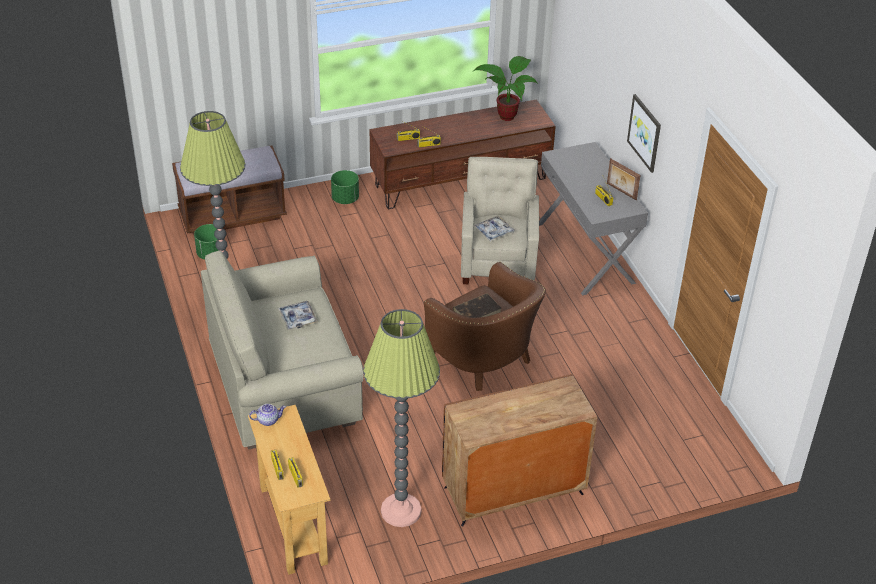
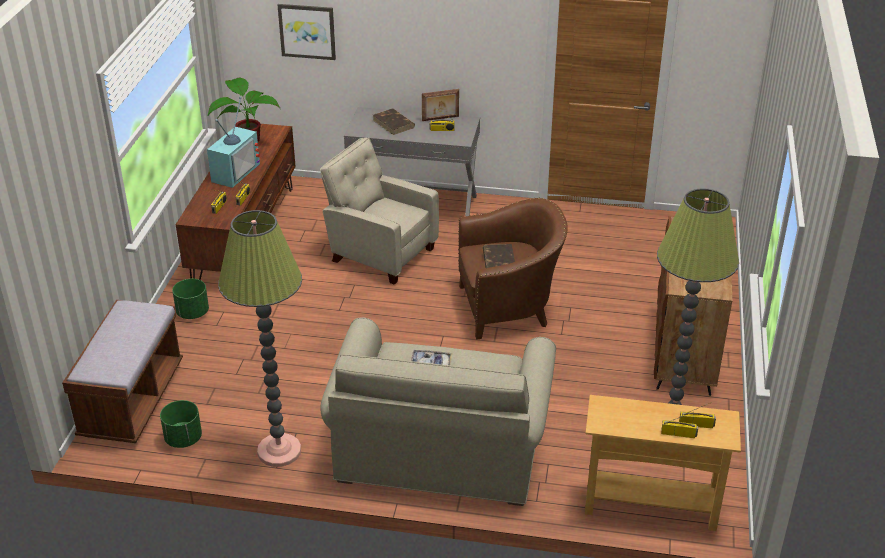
camera: 60 degrees left, 5 degrees down
(268, 420) = (602, 419): teapot -> none
(461, 125) = (233, 172): none -> television
(494, 231) = (393, 216): tray -> none
(586, 170) = (394, 124): none -> brown book
(645, 133) = (446, 48): picture -> picture (307, 31)

